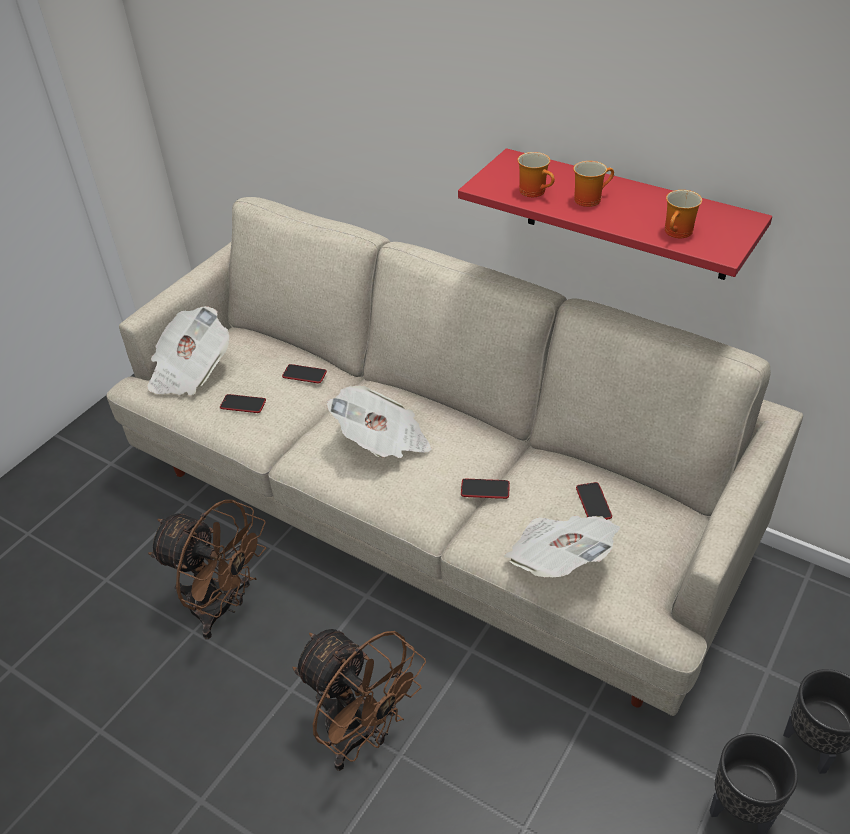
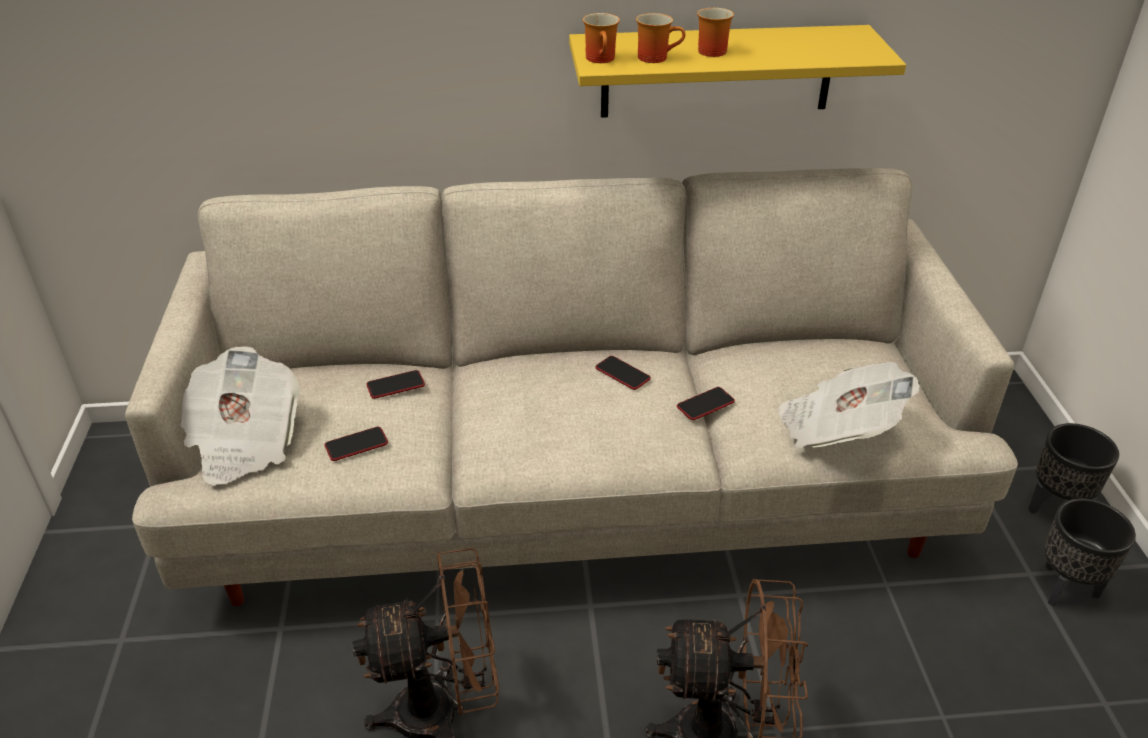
camera: 40 degrees left, 5 degrees down
(383, 442) = (561, 409): newspaper -> none
(593, 502) = (808, 370): phone -> phone (622, 373)
(626, 215) = (717, 71): red shelf -> yellow shelf
(679, 233) = (825, 53): mug -> mug (603, 59)

